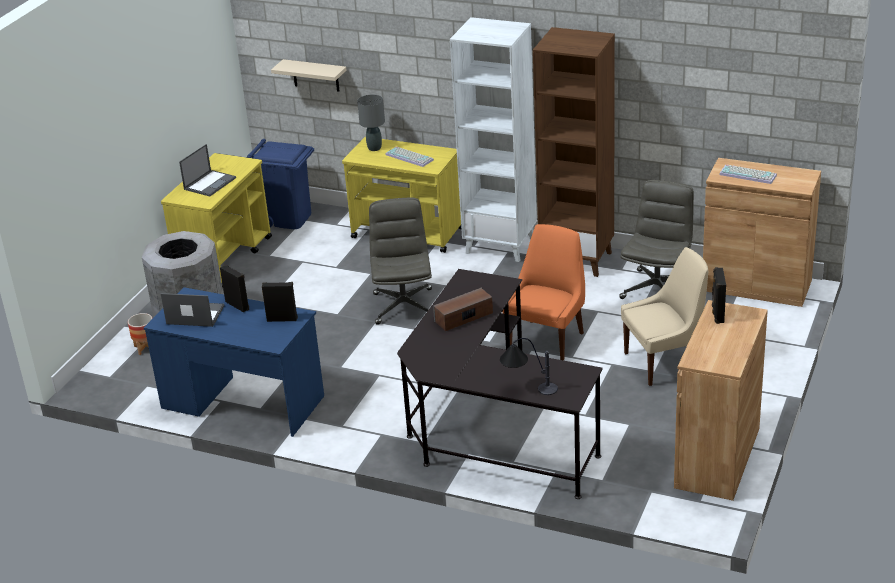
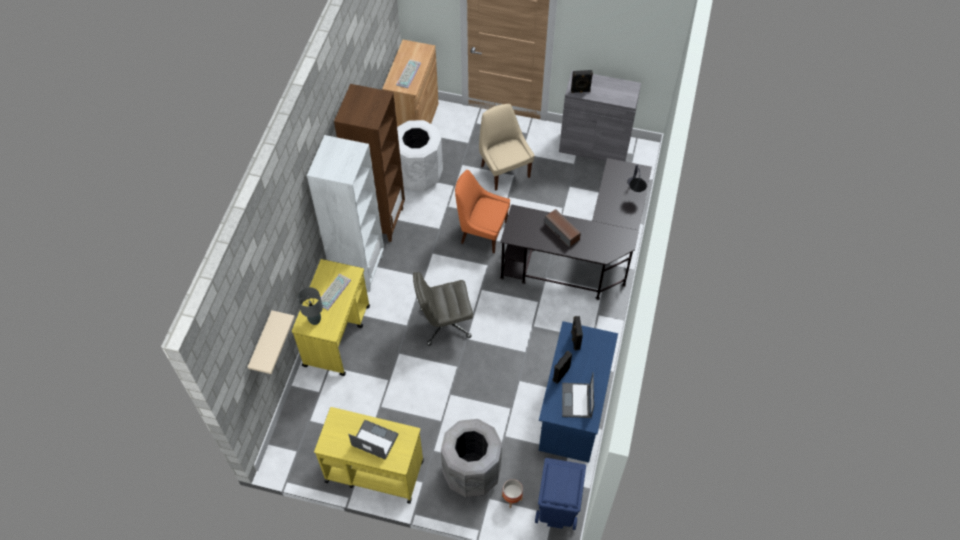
camera: 100 degrees left, 25 degrees up
(288, 218) = (307, 433): blue trash can -> blue trash can (557, 509)
(657, 289) = (418, 175): grey office chair -> white trash can
(717, 458) = (594, 146): brown cabinet -> grey cabinet

